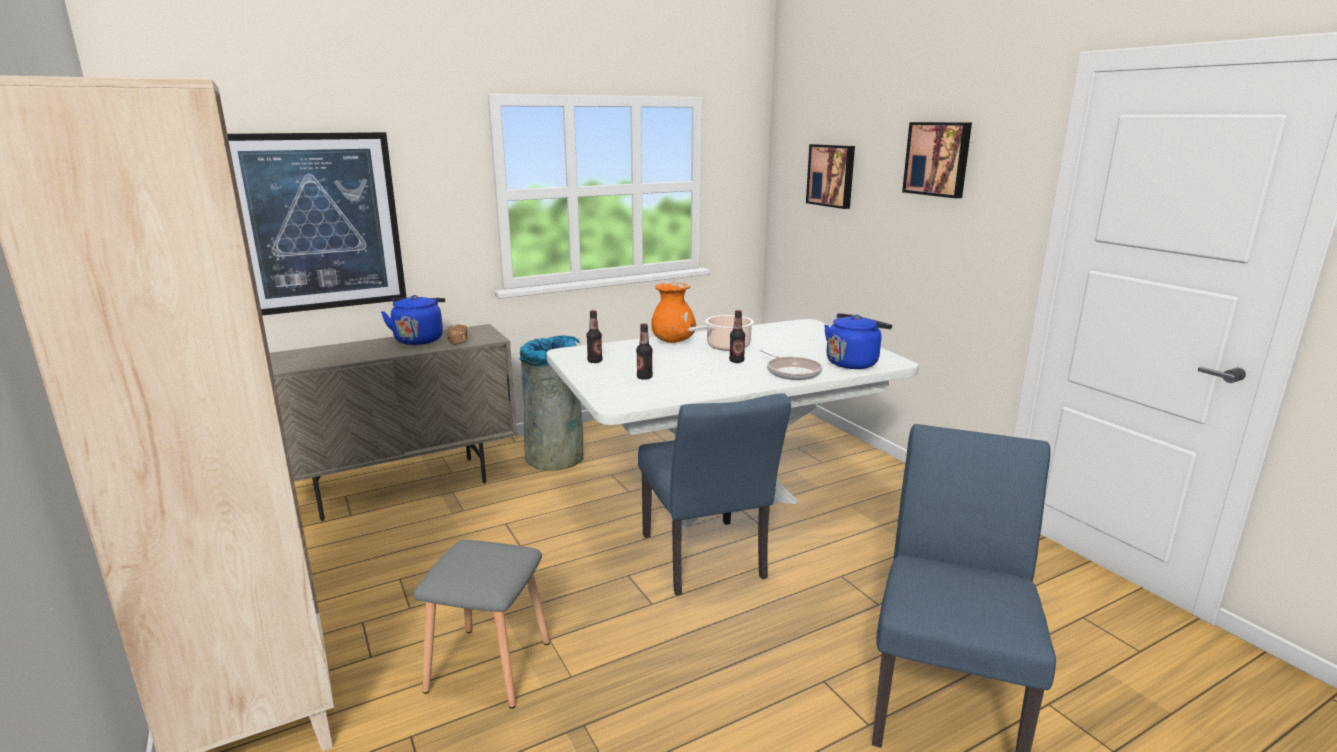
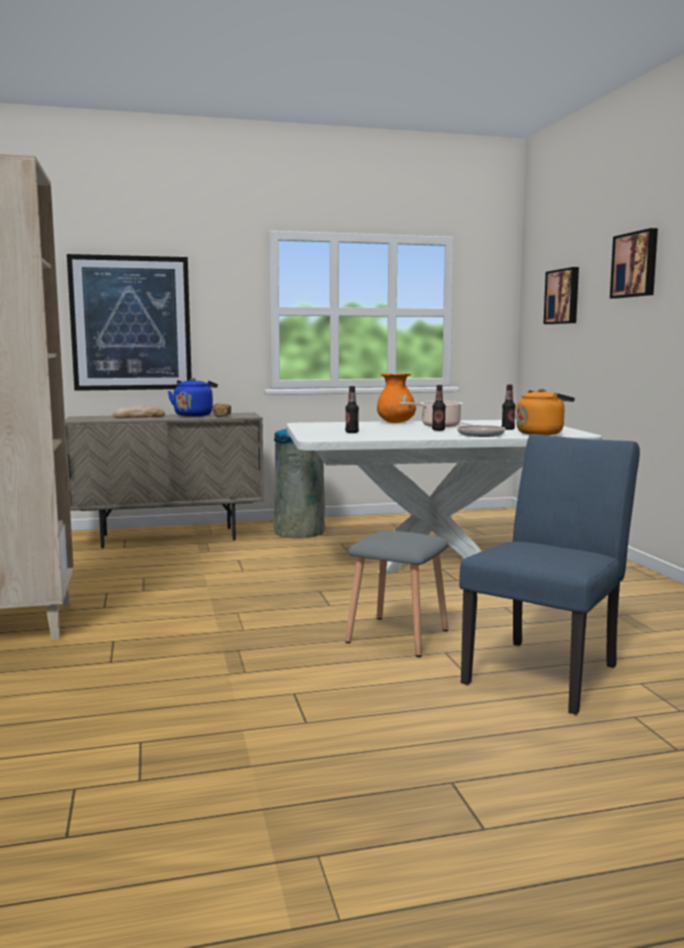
camera: 15 degrees right, 10 degrees down
(348, 350) = (139, 416): none -> bread
(489, 664) = (185, 618): grey stool -> grey stool (397, 635)
(595, 361) = (320, 426): bottle -> bottle (508, 429)
(706, 562) = (390, 590): blue chair -> none
(853, 363) = (541, 433): blue kettle -> orange kettle

